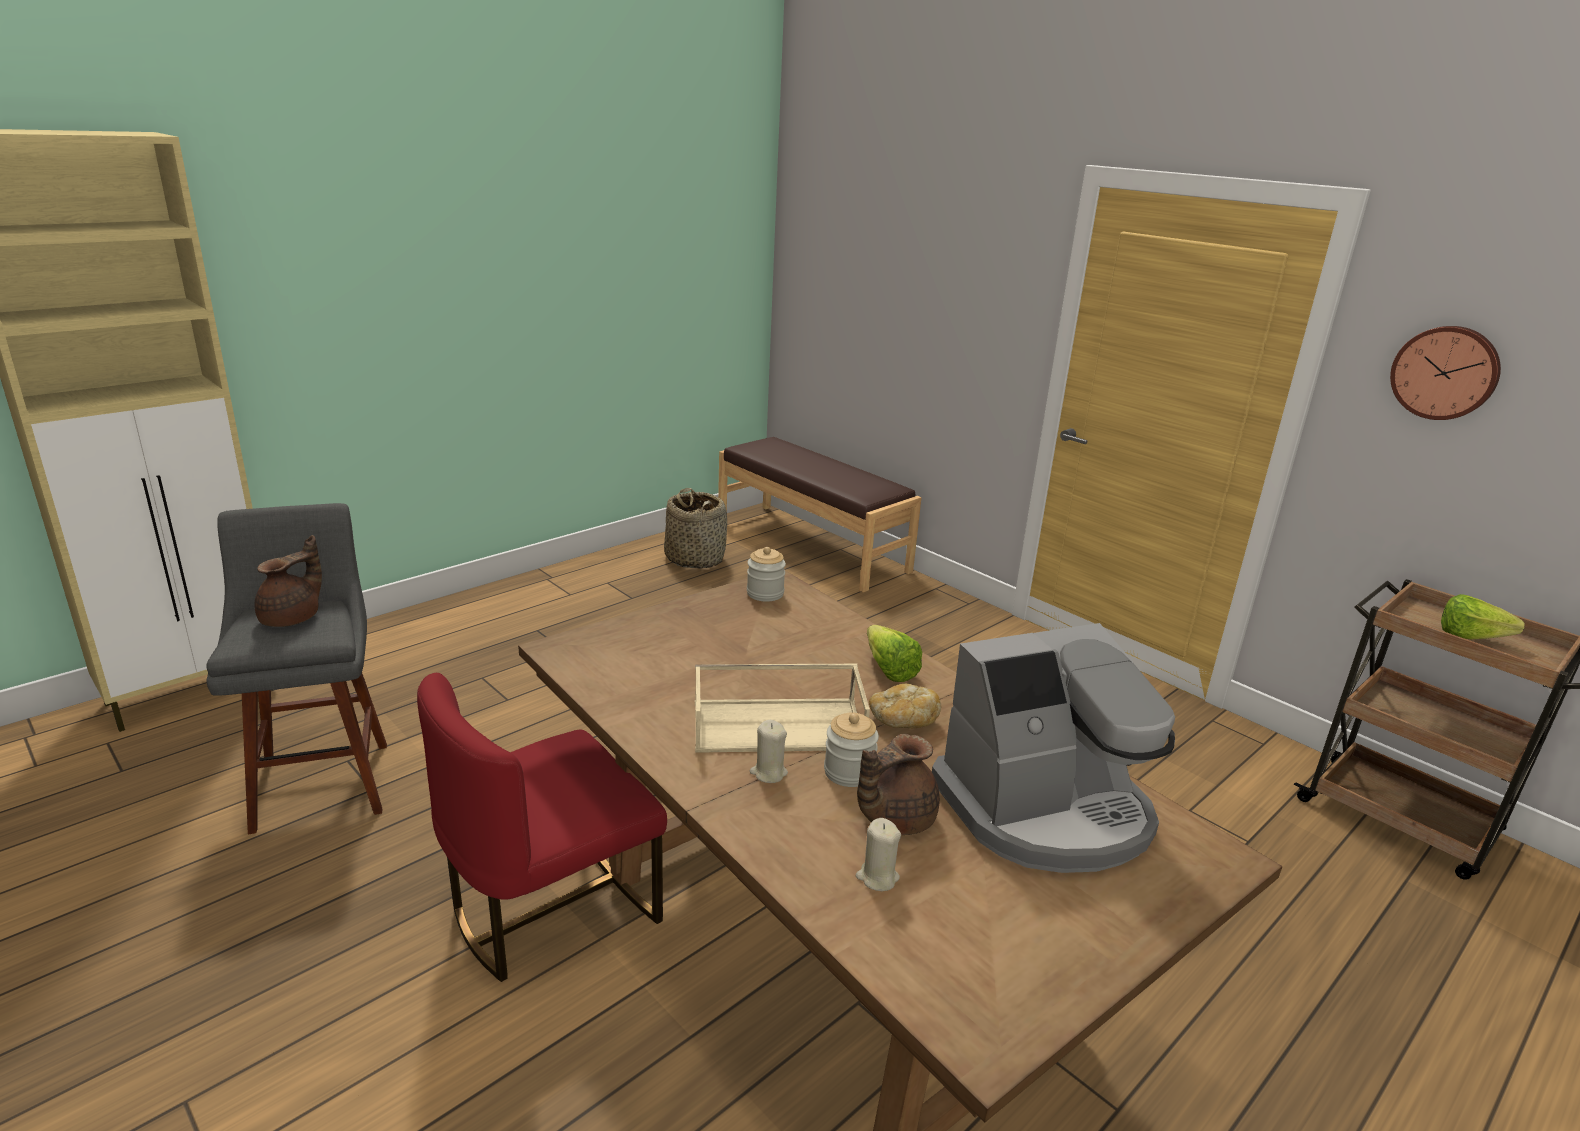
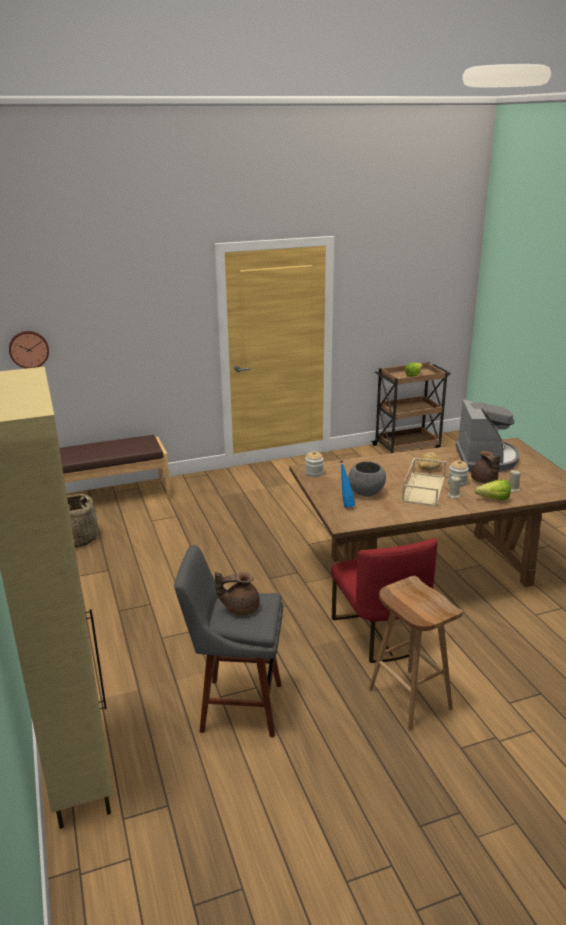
camera: 65 degrees left, 0 degrees up
(293, 618) = (240, 608): brown teapot -> brown teapot turned 60 degrees counterclockwise
(346, 988) = (408, 698): none -> brown stool
(644, 642) = (346, 505): none -> blue bottle
(712, 657) = (366, 493): none -> grey bowl
(887, 667) = (390, 462): lettuce -> lettuce (490, 499)
(1445, 372) = (371, 293): wall clock -> wall clock (29, 349)

